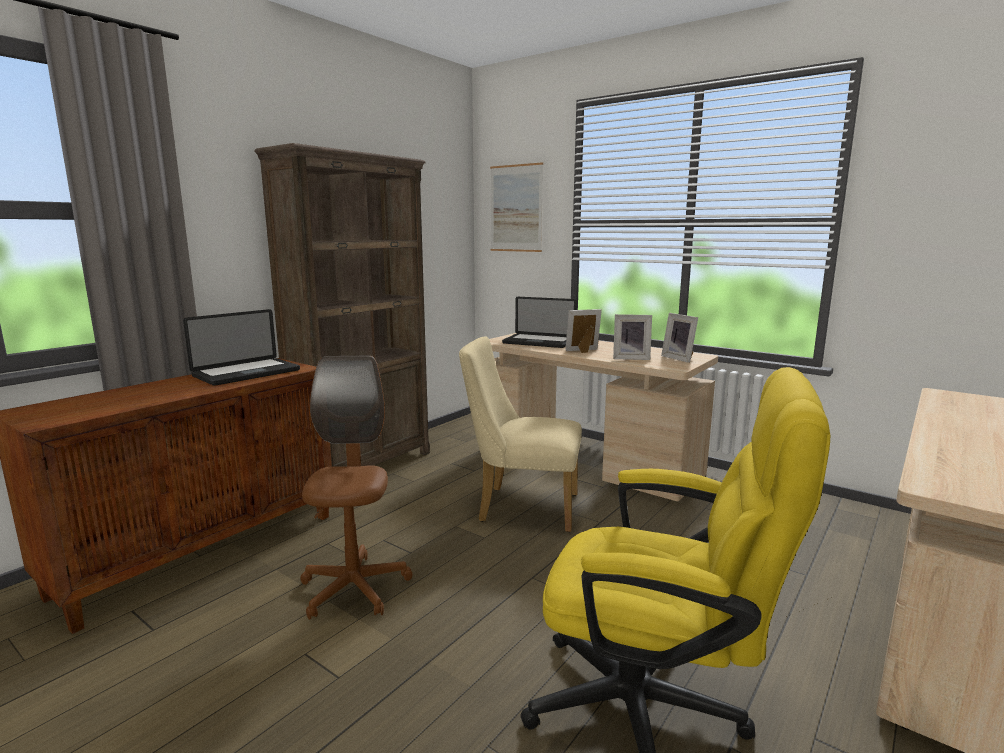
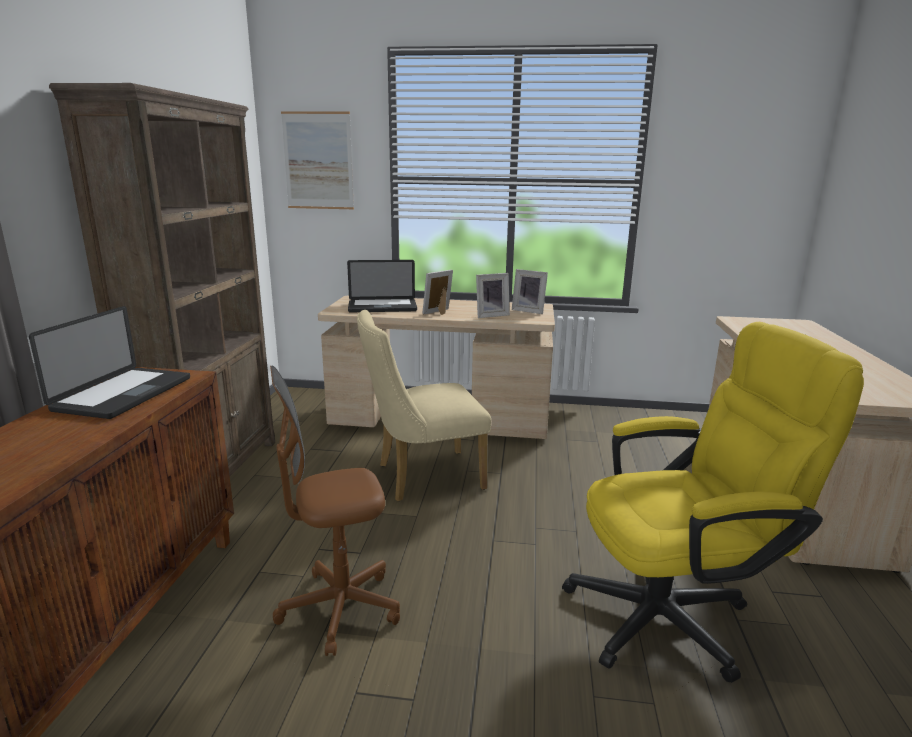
camera: 30 degrees left, 5 degrees up
(354, 589) = (340, 608): brown office chair -> brown office chair turned 75 degrees counterclockwise

